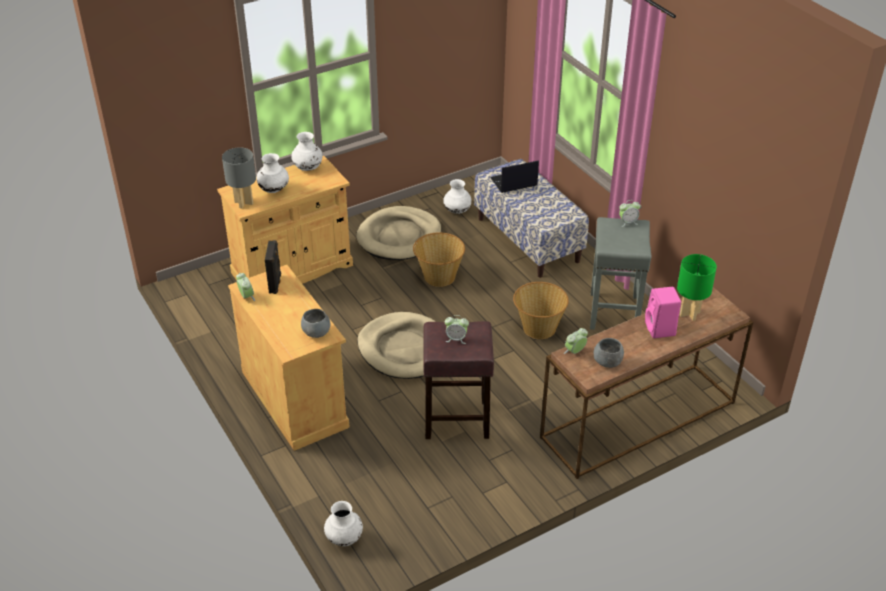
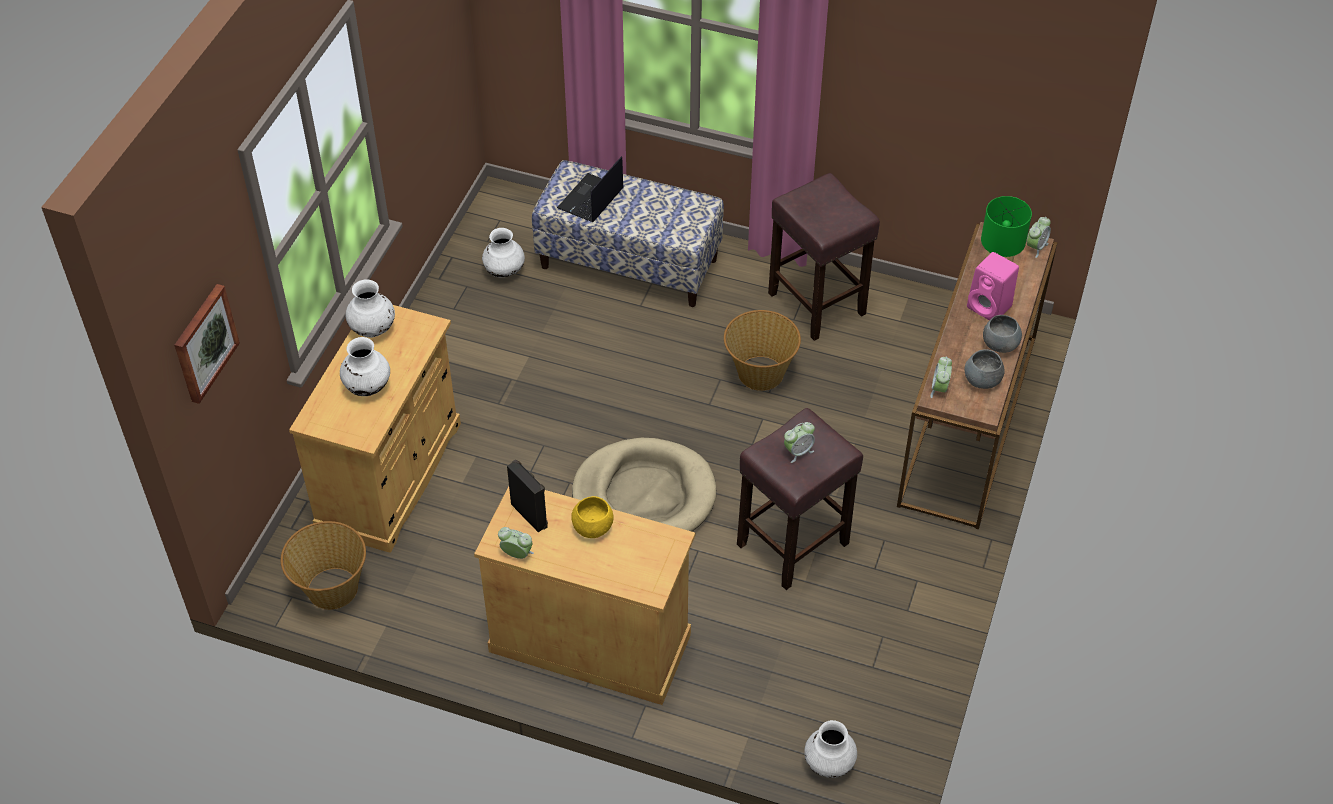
camera: 40 degrees left, 10 degrees up
(169, 98) = (204, 343): none -> picture
(244, 202) = (351, 428): grey table lamp -> none
(297, 307) = (592, 528): none -> yellow bowl
(316, 332) = (654, 545): grey bowl -> grey bowl (999, 344)
(399, 237) = (473, 349): beige dog bed -> none
(439, 276) = (580, 375): basket -> basket (331, 589)
(614, 313) = (818, 304): grey stool -> brown stool
(628, 222) = (813, 188): alarm clock -> alarm clock (1036, 247)

